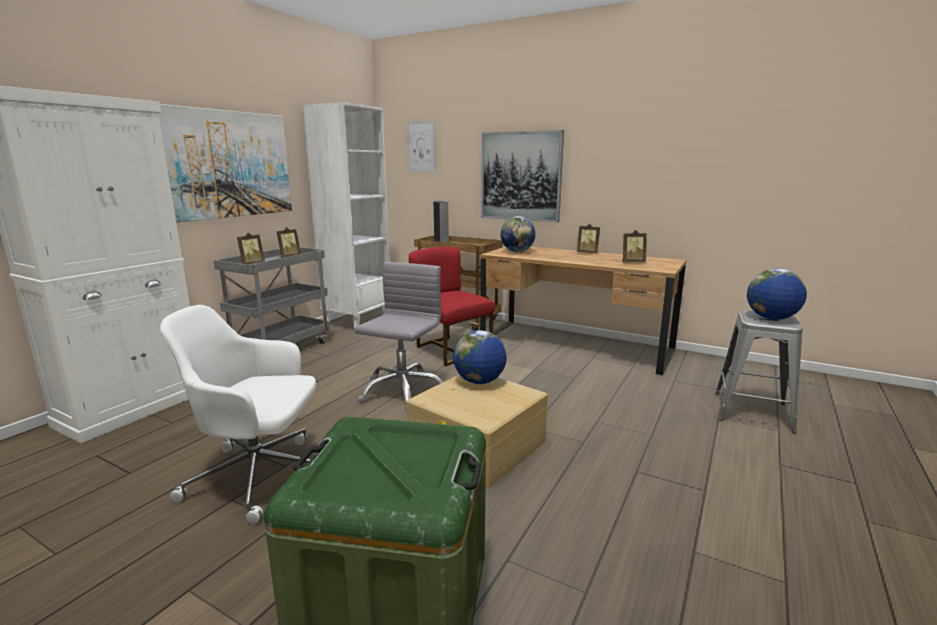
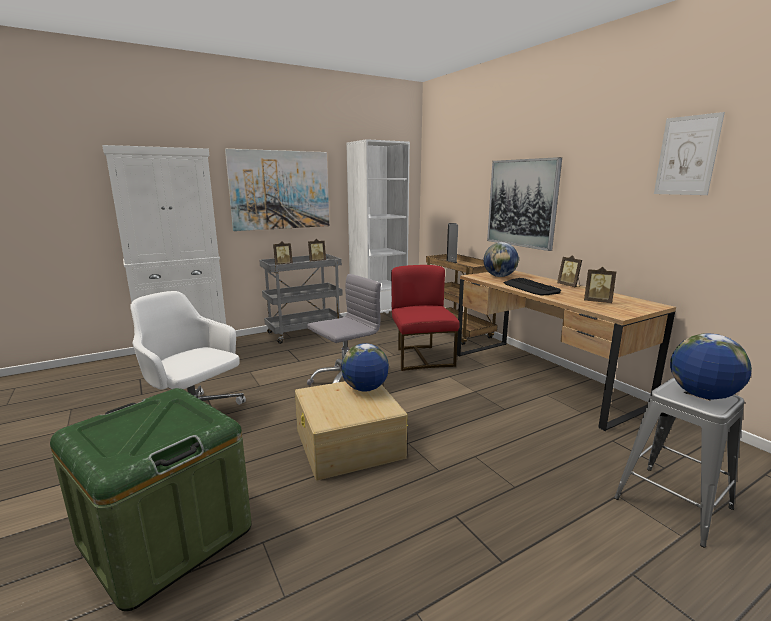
camera: 30 degrees right, 0 degrees up
(421, 147) = (449, 174): picture -> picture (687, 156)
(563, 258) = (530, 288): none -> keyboard

